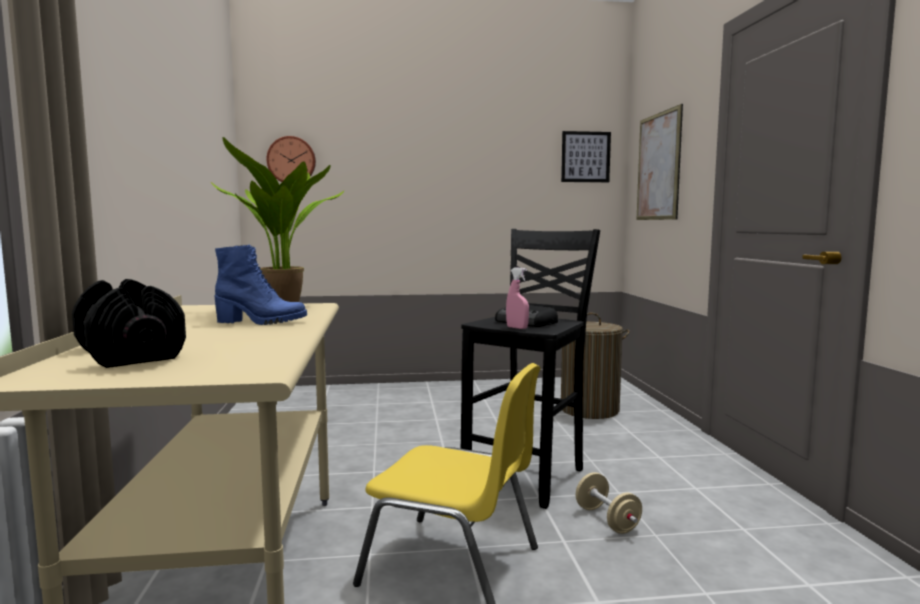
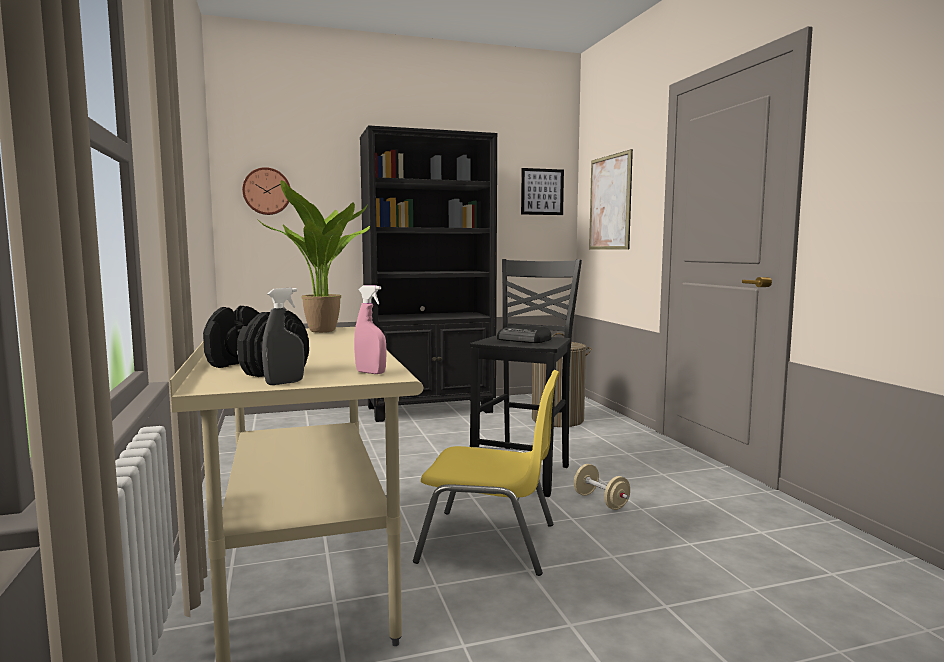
camera: 10 degrees left, 0 degrees up
(119, 378) = (284, 383): none -> grey spray bottle
(261, 322) = (324, 342): blue boot -> none
(455, 391) = (431, 410): none -> black bookcase
(517, 328) = (520, 344): pink spray bottle -> pink spray bottle (370, 373)

